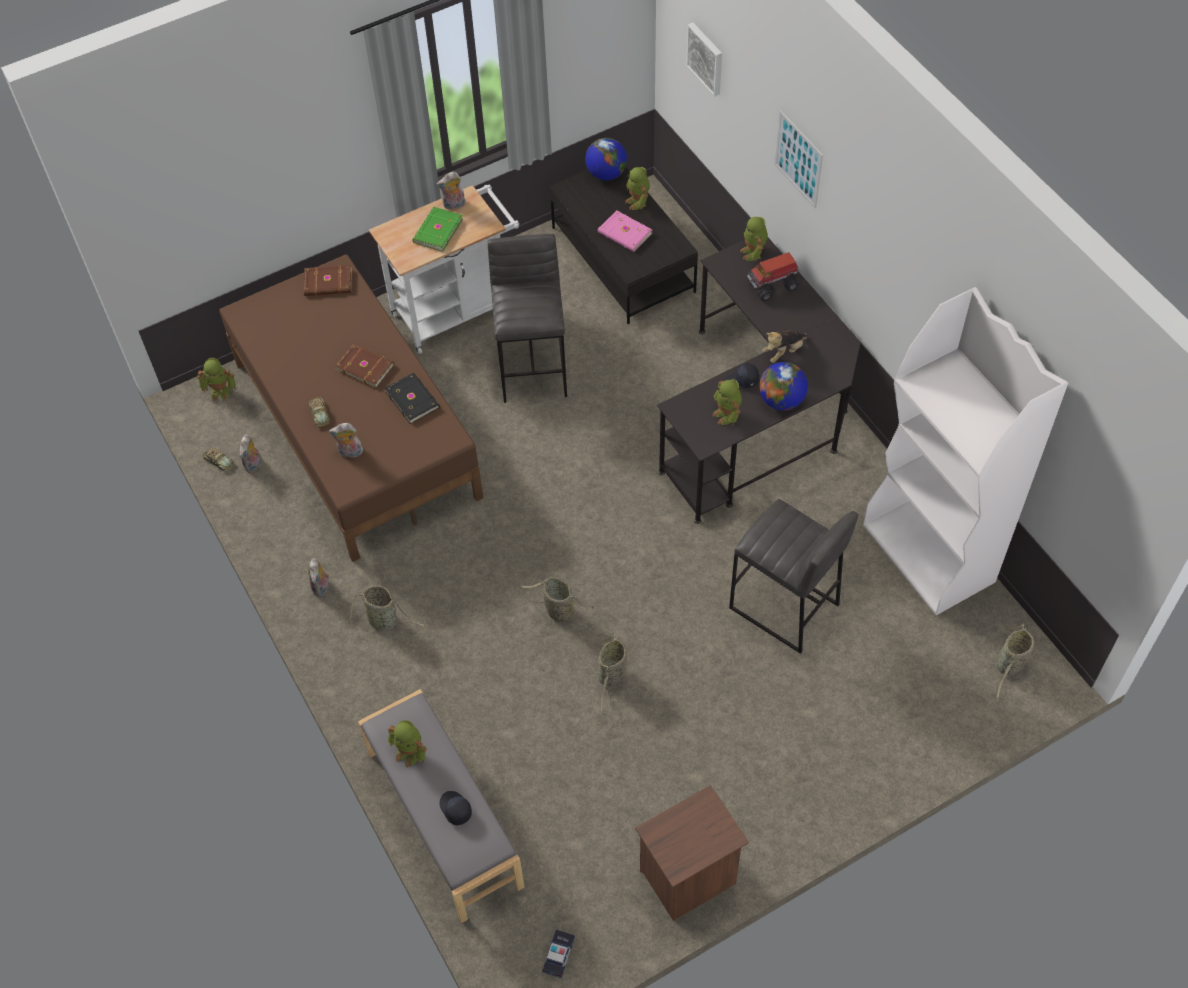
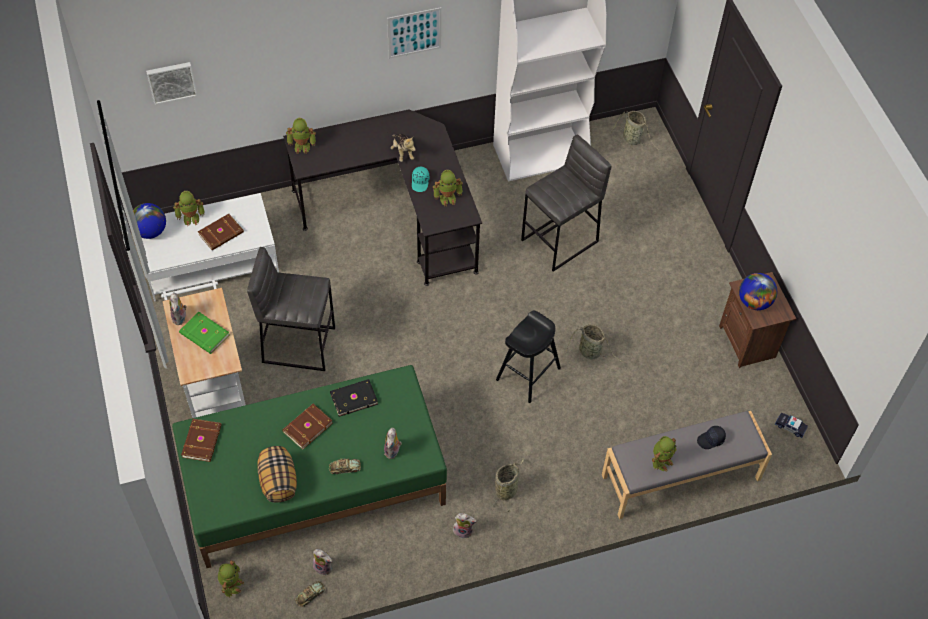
camera: 80 degrees left, 0 degrees up
(291, 359) = (278, 481): none -> pillow
(357, 428) = (312, 481): brown bed -> green bed
(558, 611) = (528, 373): basket -> black stool
(623, 260) = (211, 261): black coffee table -> white coffee table
(624, 234) = (221, 234): pink book -> brown book
(741, 381) = (420, 182): black cap -> turquoise cap
(773, 285) = (338, 142): toy truck -> none
(781, 400) = (445, 164): globe -> globe (754, 302)
(798, 159) = (302, 57): picture -> picture (414, 32)

